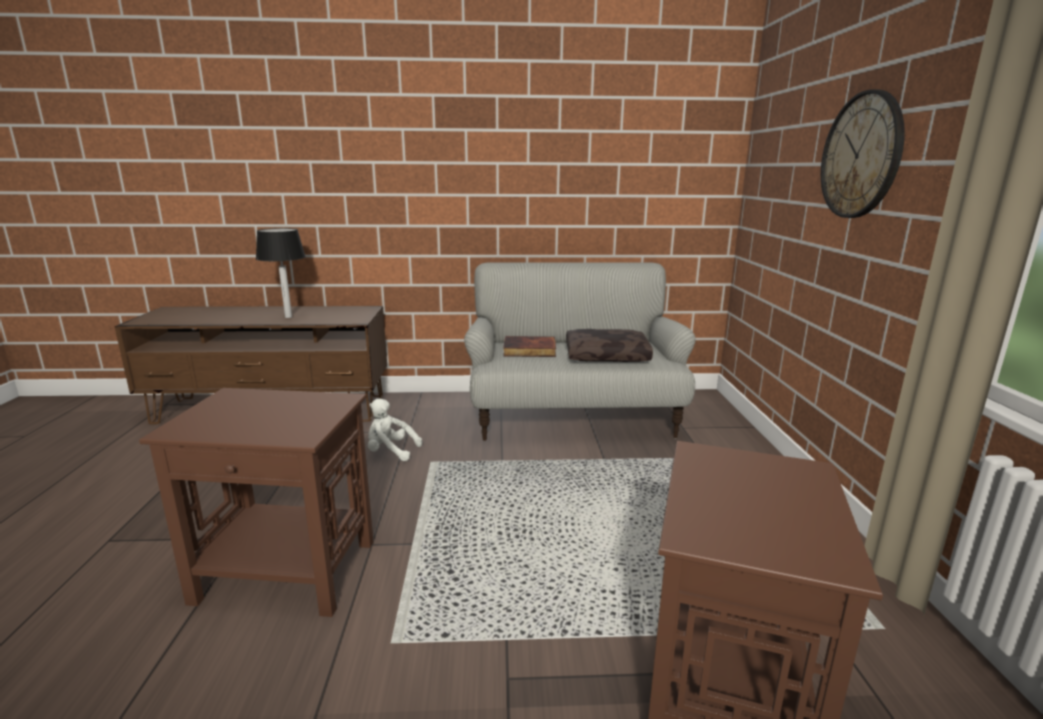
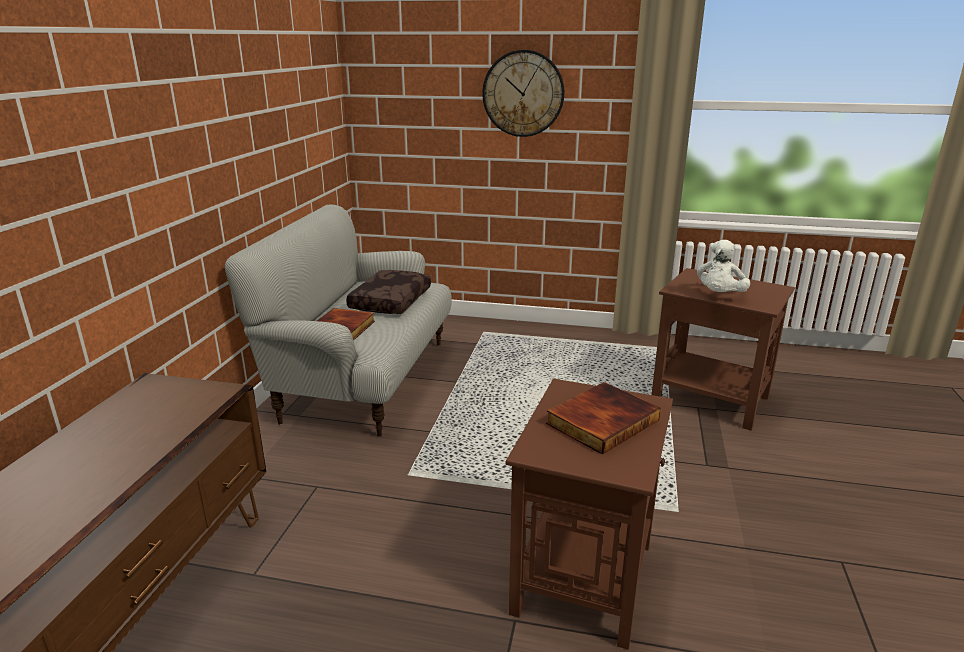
camera: 75 degrees left, 5 degrees up
(272, 415) = (601, 420): none -> book
(288, 317) = (120, 452): table lamp -> none
(390, 452) = (365, 502): white plush toy -> white plush toy (719, 296)

